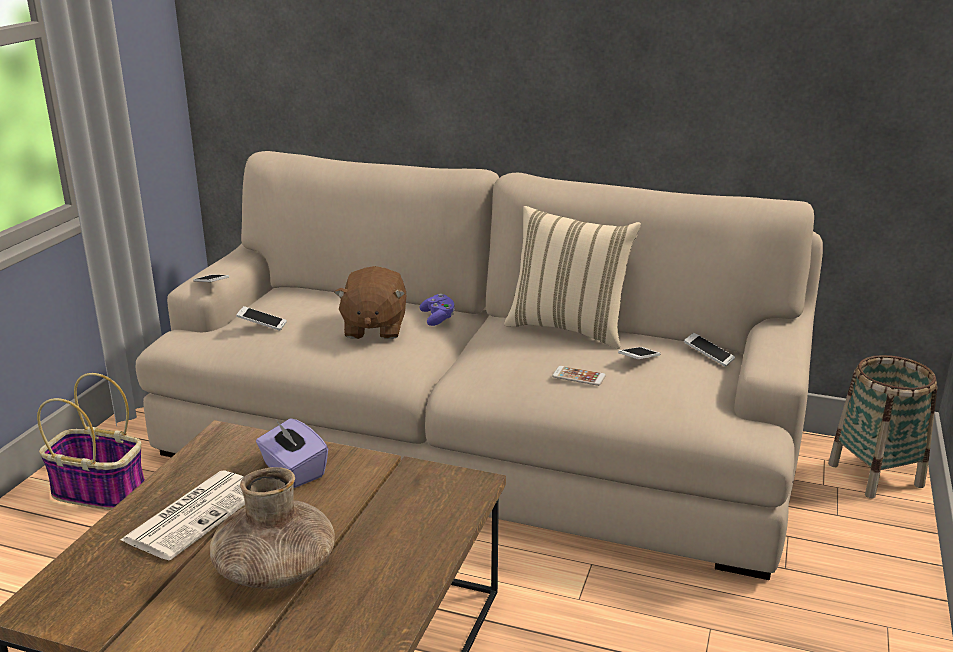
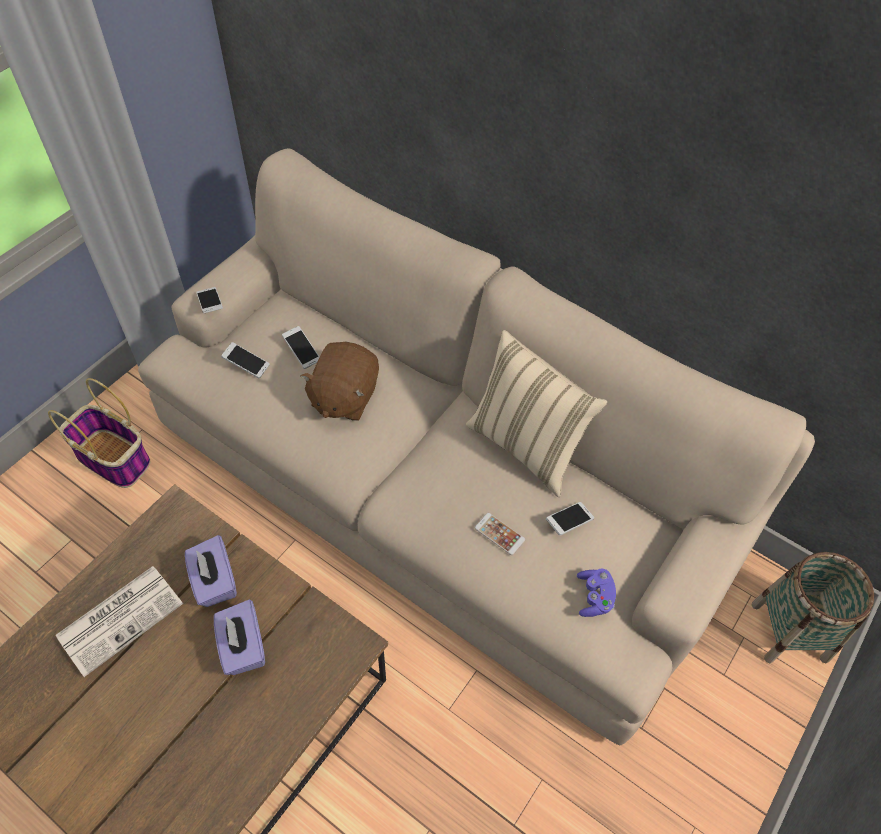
camera: 15 degrees right, 30 degrees up
(275, 570) = (158, 713): brown vase -> none
(349, 507) = (243, 647): none -> purple tissue box
(438, 318) = (409, 394): purple game controller -> purple game controller (594, 597)
(708, 356) = (643, 528): phone -> phone (302, 351)

